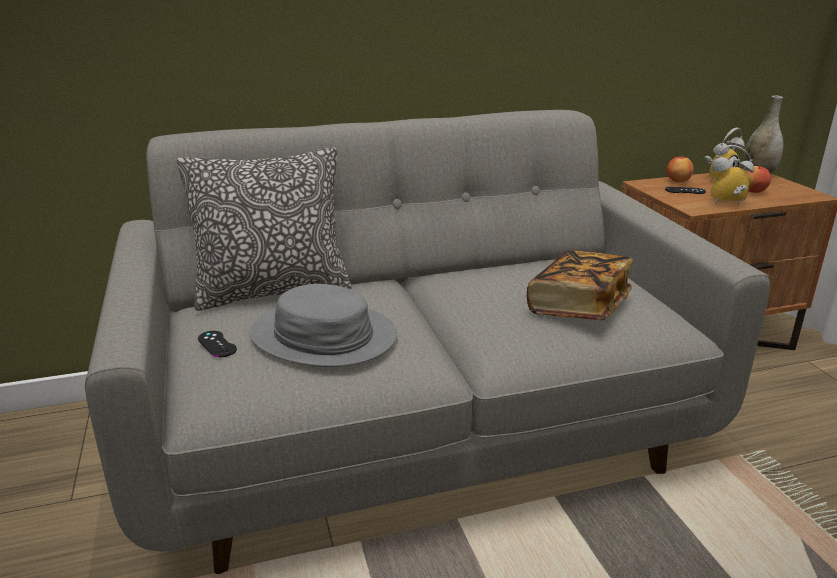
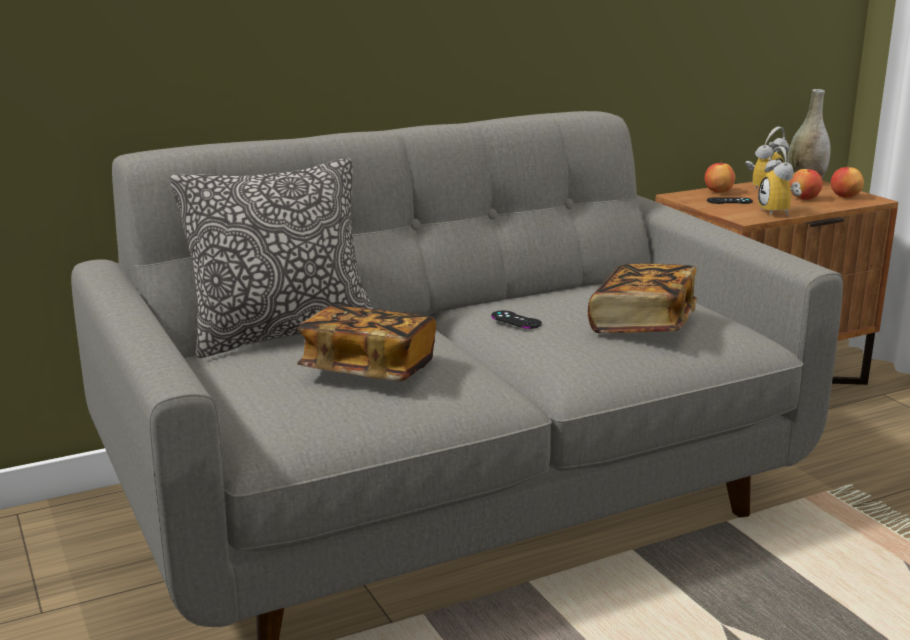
camera: 10 degrees left, 5 degrees down
(217, 344) = (248, 386): black game controller -> black game controller (516, 320)
(323, 336) = (368, 370): grey hat -> book
(727, 204) = (780, 212): alarm clock -> alarm clock turned 90 degrees counterclockwise
(790, 191) = (845, 196): none -> apple

